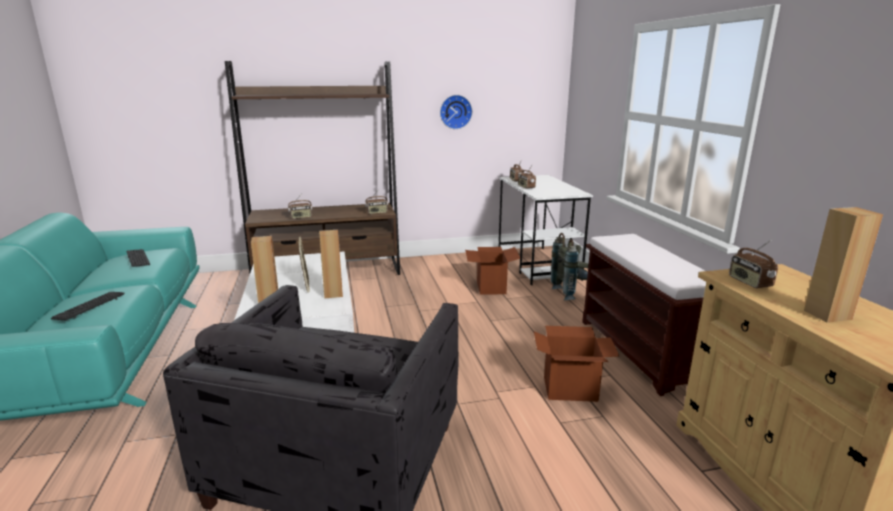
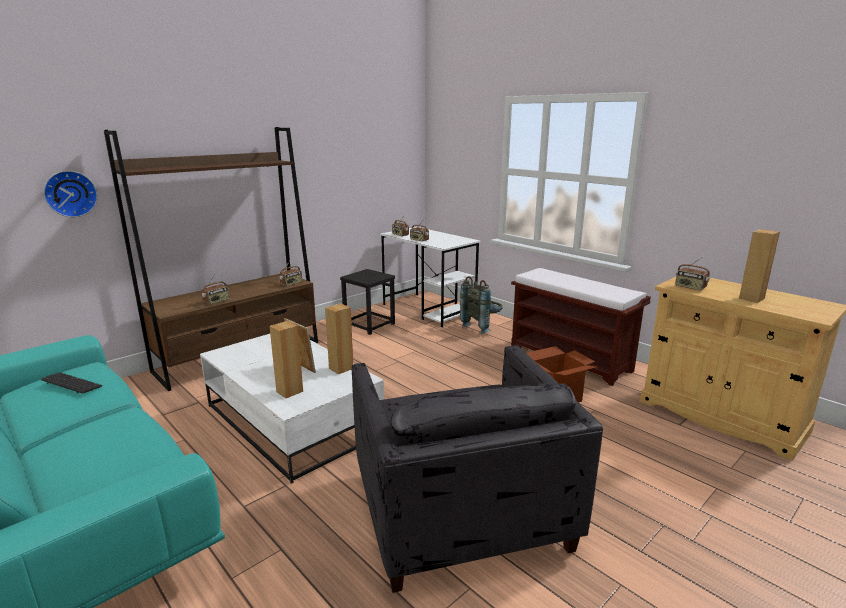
camera: 30 degrees left, 0 degrees up
(89, 307) = (107, 447): keyboard -> none
(455, 111) = (338, 174): wall clock -> wall clock (70, 193)
(462, 268) = (369, 325): none -> black stool
(491, 287) = (413, 336): cardboard box -> none

